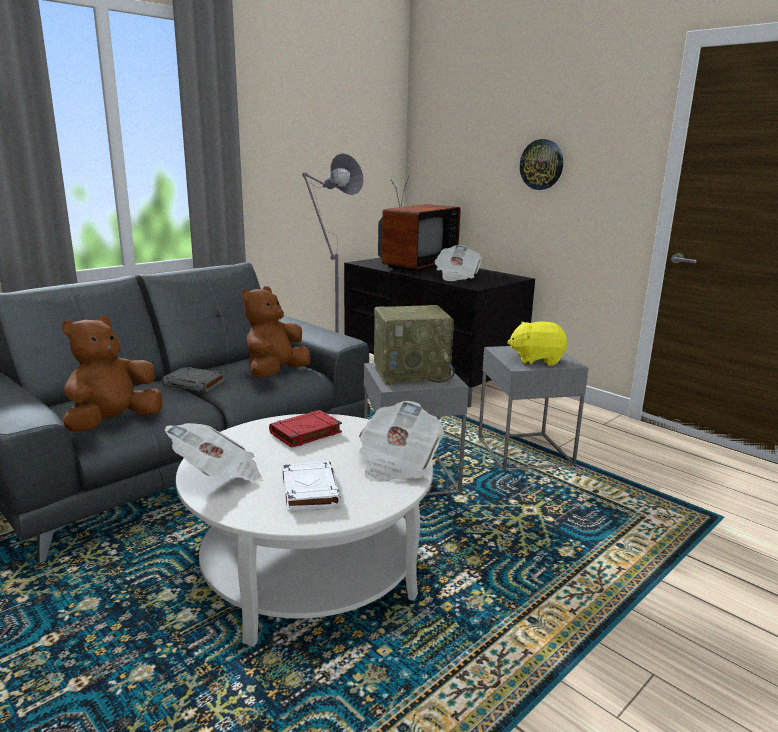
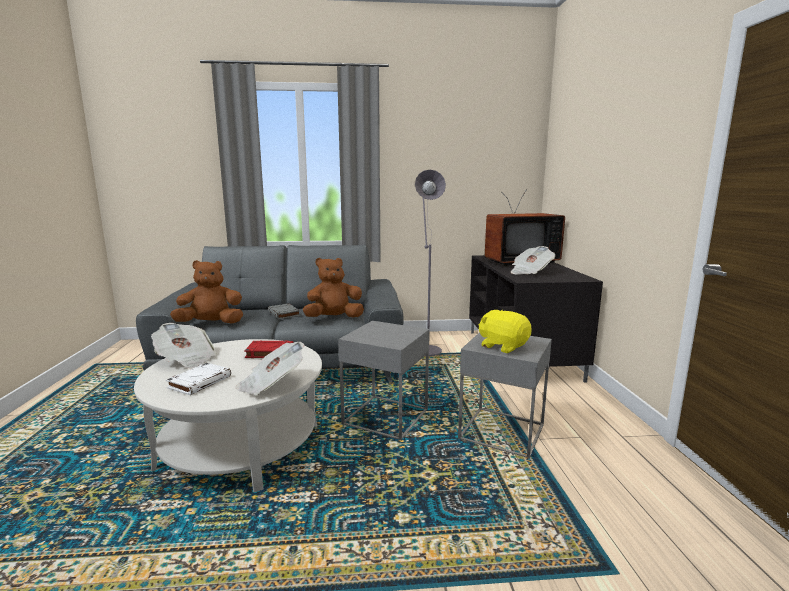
camera: 40 degrees right, 5 degrees down
(412, 373) = (384, 333): radio -> none
(541, 164) = (617, 174): wall clock -> none

